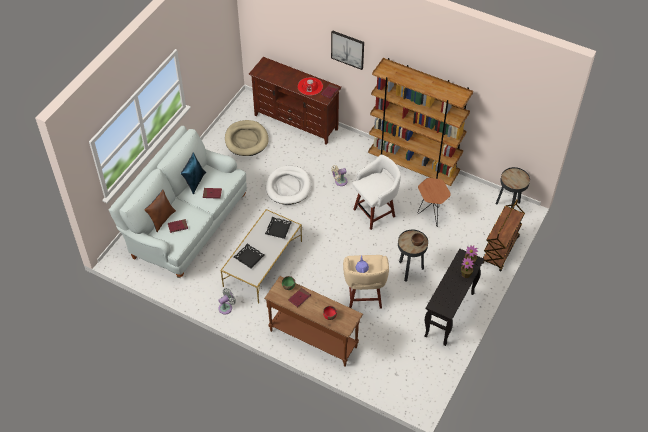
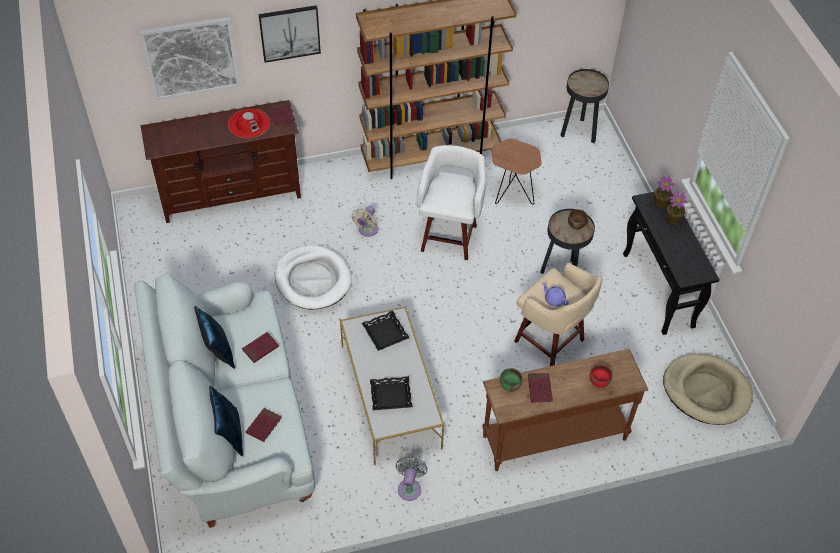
camera: 45 degrees left, 0 degrees up
(162, 219) = (229, 433): brown pillow -> blue pillow
(246, 140) = (191, 260): beige dog bed -> beige dog bed (706, 391)
(294, 35) = (191, 58): none -> picture
(500, 250) = (624, 183): brown cart -> none

